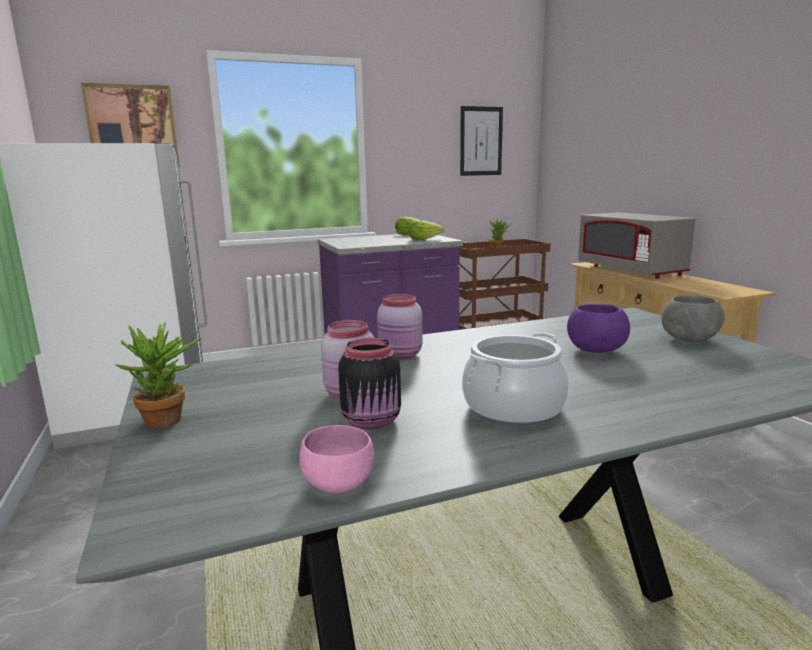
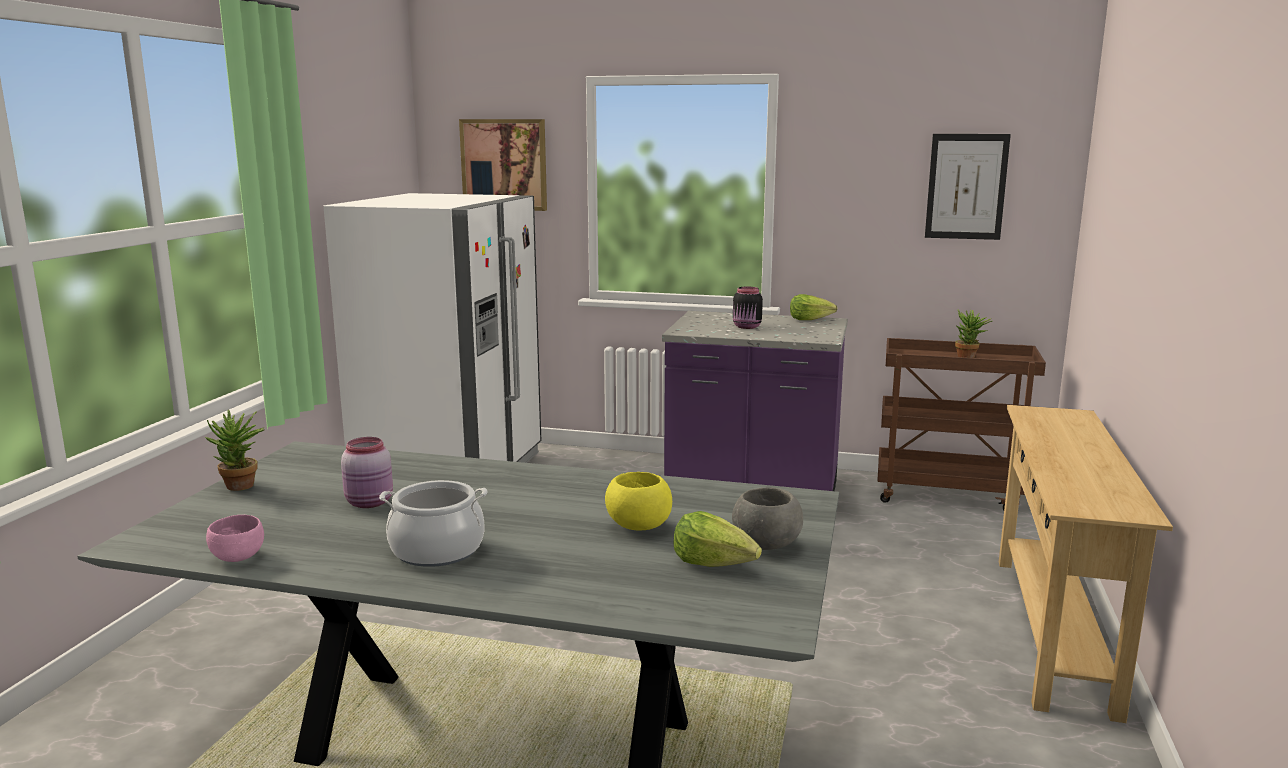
camera: 35 degrees right, 0 degrees up
(373, 421) = (336, 527): black jar -> black jar (747, 327)
(401, 355) = (476, 480): pink jar -> none
(424, 239) = (798, 333): lettuce -> lettuce (714, 563)
(596, 351) = (638, 527): purple bowl -> yellow bowl
(630, 270) = (1059, 437): grey microwave -> none

